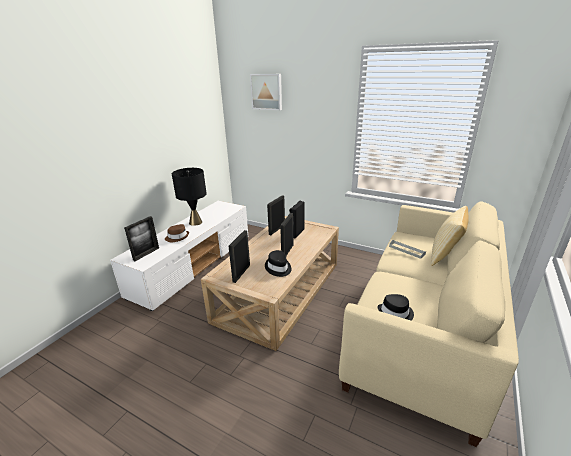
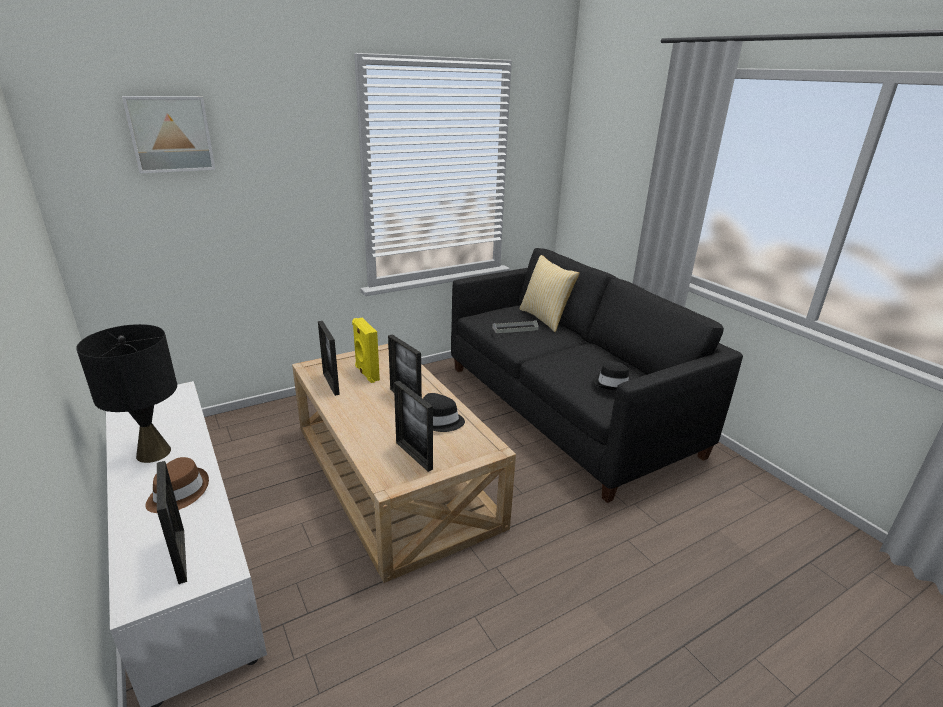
camera: 60 degrees left, 0 degrees up
(296, 233) = (366, 373): black speaker -> yellow speaker
(422, 329) = (566, 409): beige sofa -> black sofa

